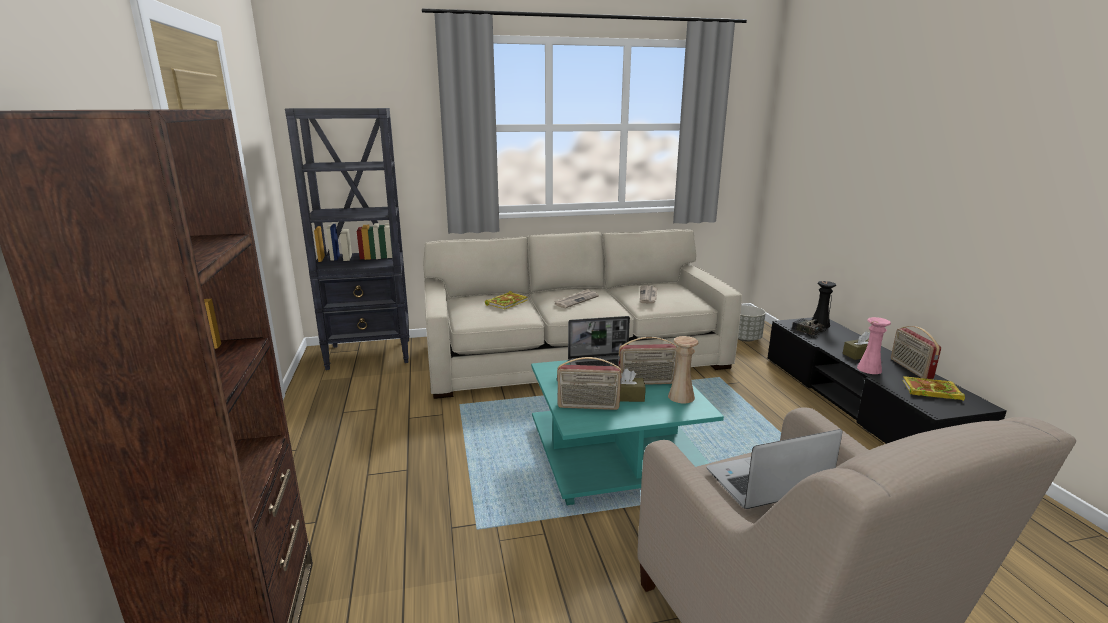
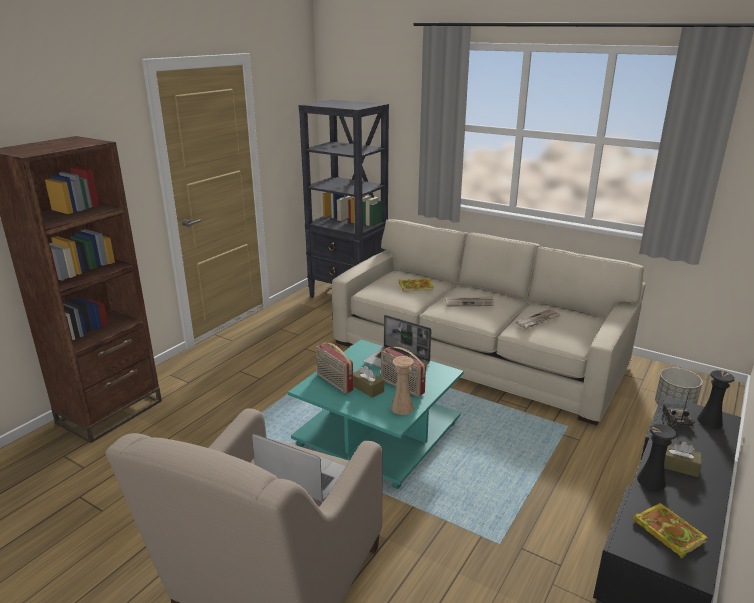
camera: 45 degrees right, 5 degrees up
(869, 369) = (651, 481): pink vase -> black vase
(910, 369) = (703, 505): radio -> none

